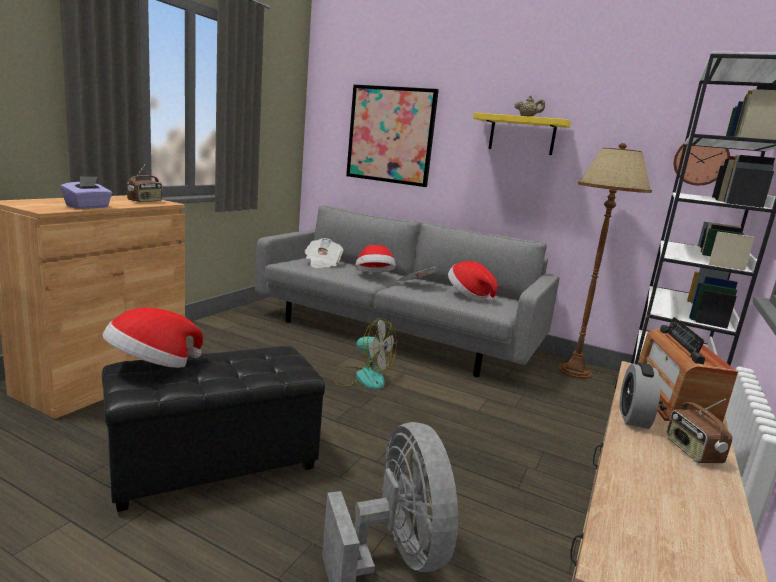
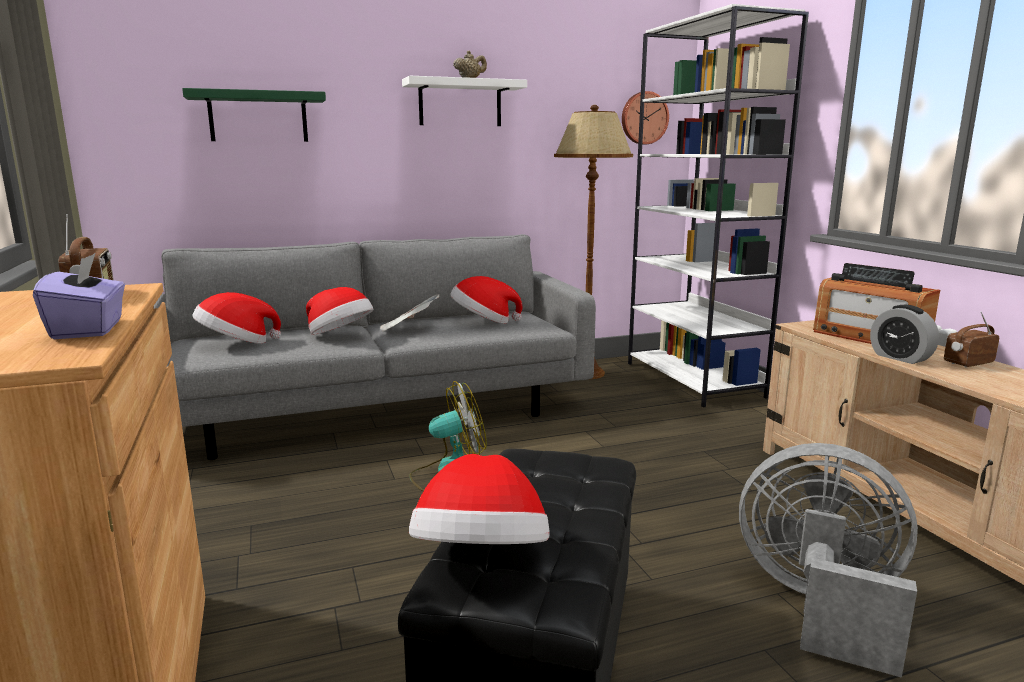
camera: 45 degrees left, 0 degrees up
(322, 264) = (236, 344): newspaper -> hat
(390, 135) = (258, 117): picture -> green shelf
(522, 135) = (460, 103): yellow shelf -> white shelf
(692, 451) = (967, 363): radio -> radio turned 120 degrees clockwise

